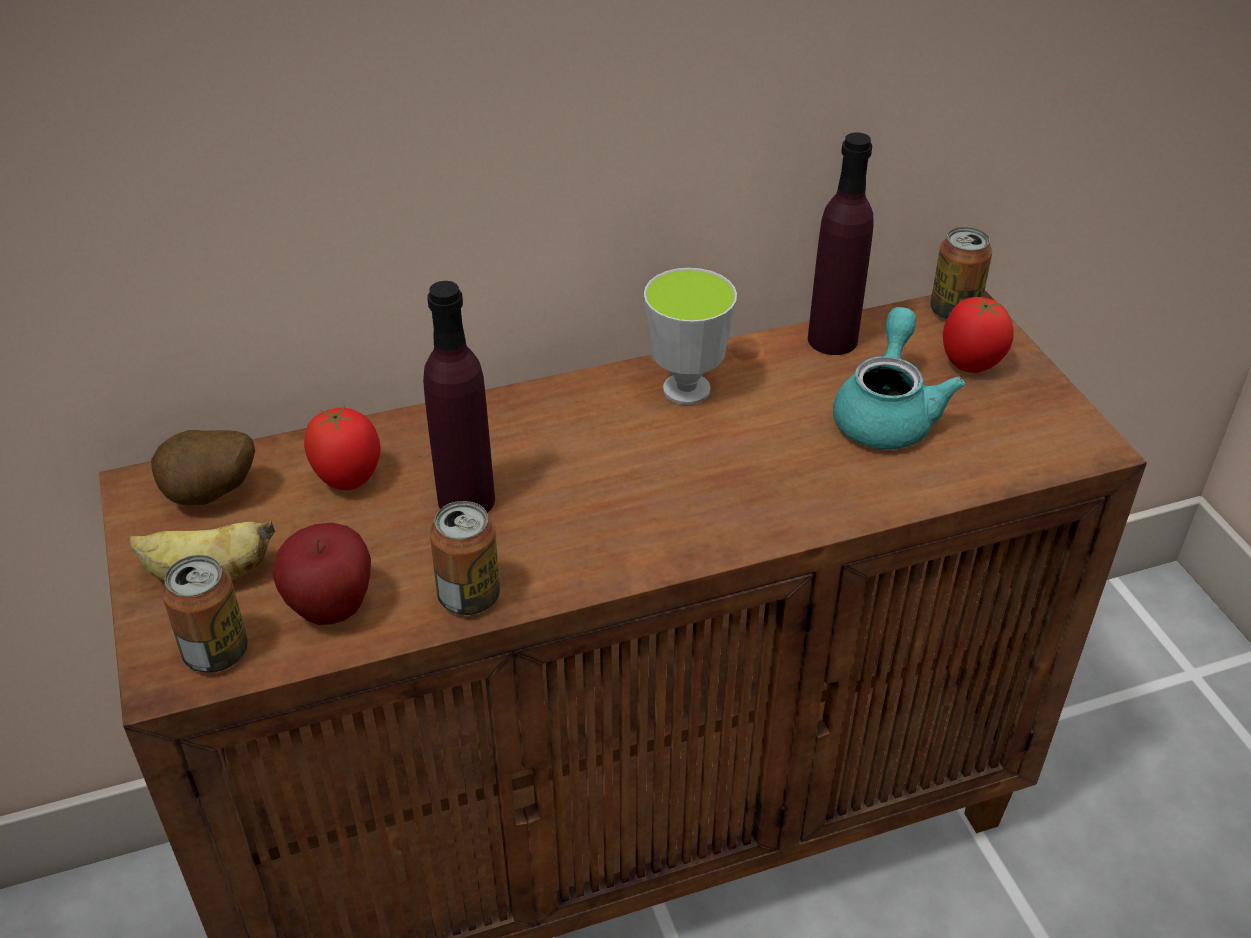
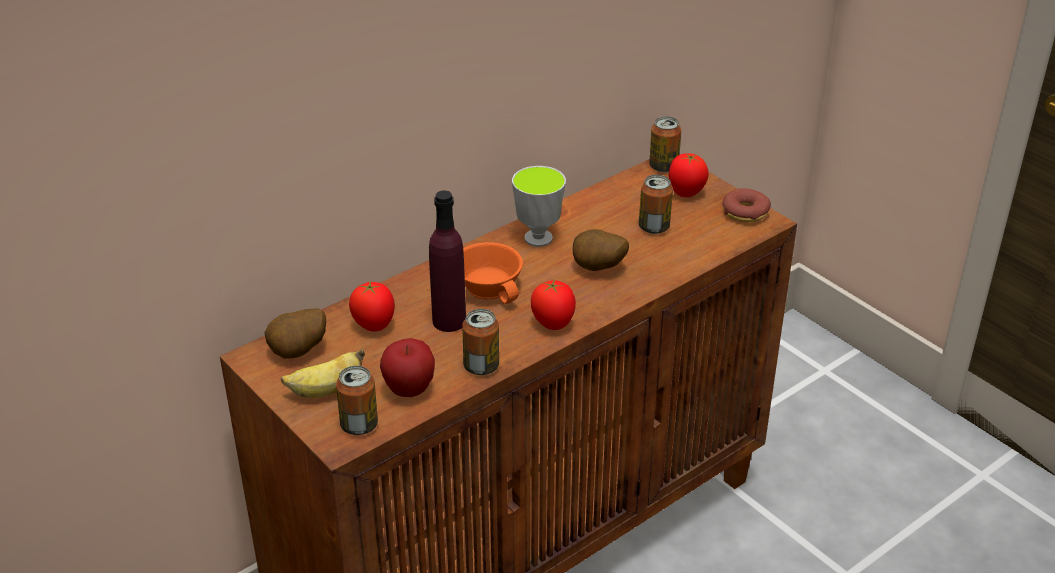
camera: 20 degrees left, 5 degrees down
(566, 457) = (491, 287): none -> orange cup
(628, 549) = (553, 324): none -> tomato
(755, 466) = (598, 269): none -> potato
(832, 340) = (605, 195): purple bottle -> none
(887, 413) = (654, 227): turquoise teapot -> can
(1059, 422) = (745, 212): none -> donut

